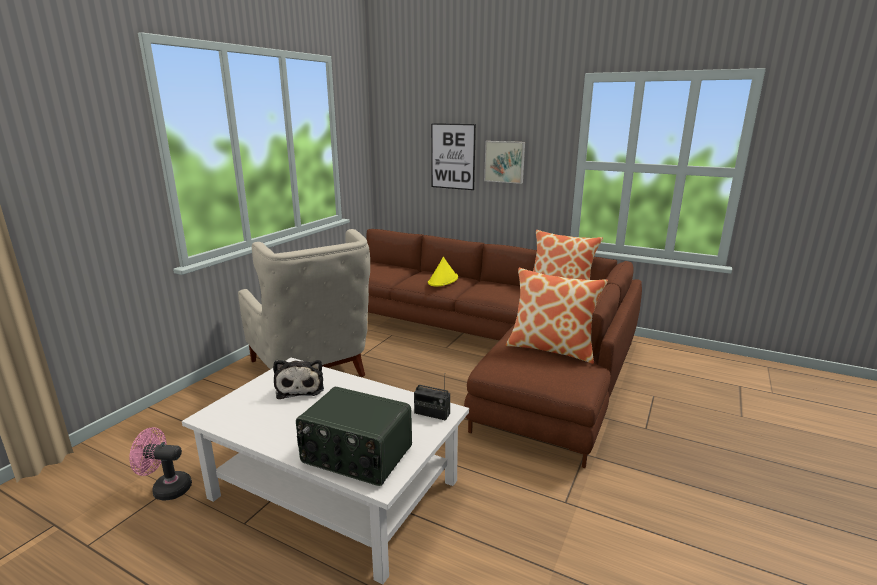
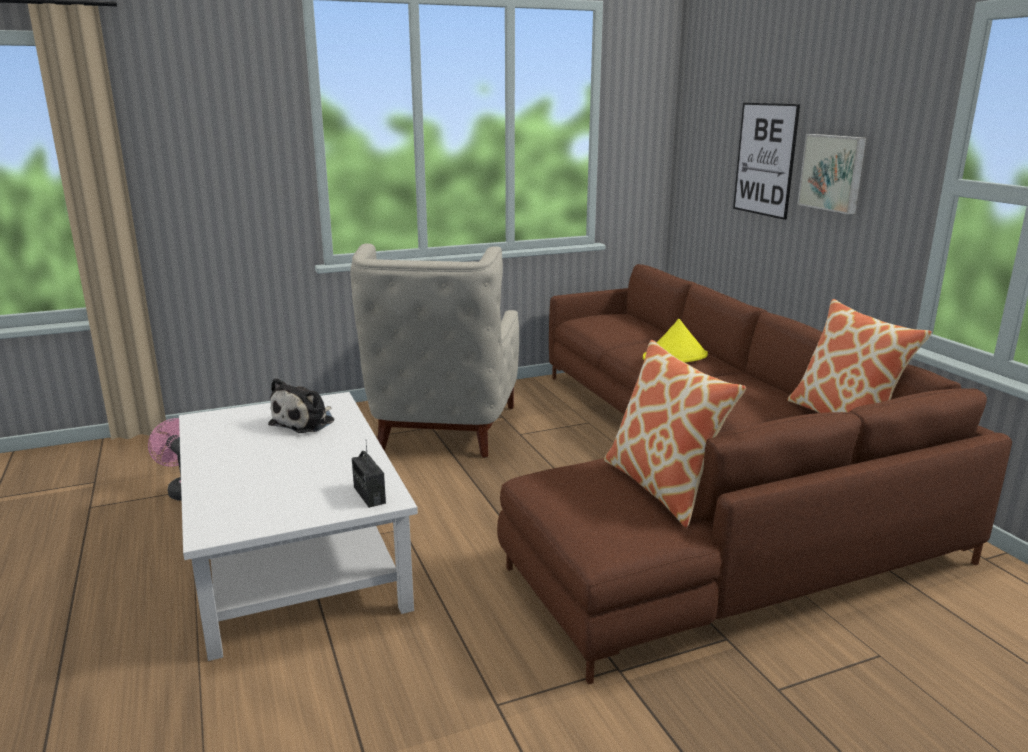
camera: 40 degrees right, 0 degrees up
(356, 456) = (235, 501): radio -> none

